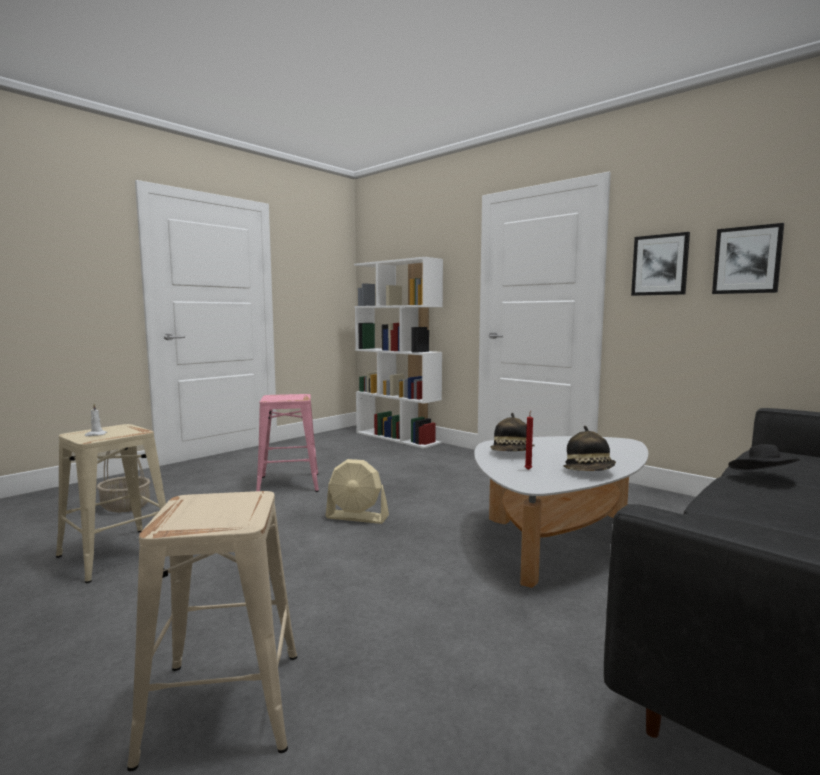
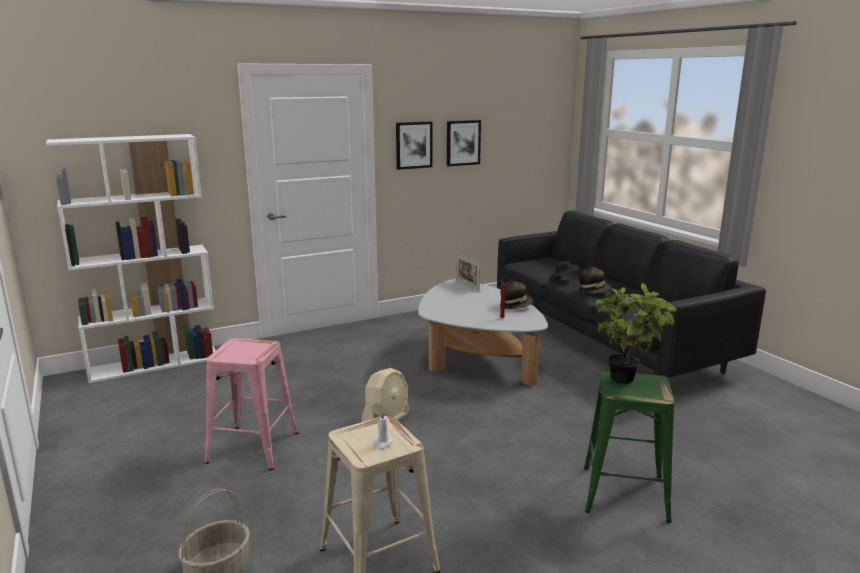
camera: 70 degrees left, 10 degrees up
(226, 704) = (624, 492): beige stool -> green stool
(240, 506) = (628, 379): none -> potted plant
(512, 453) = (461, 314): hat -> hat (594, 292)
(623, 446) = (467, 285): none -> picture frame

